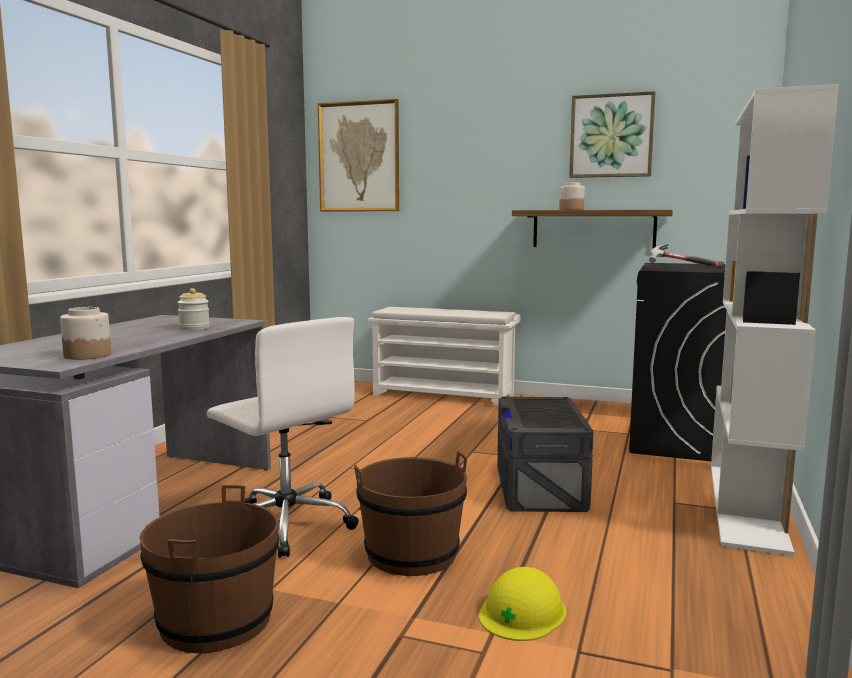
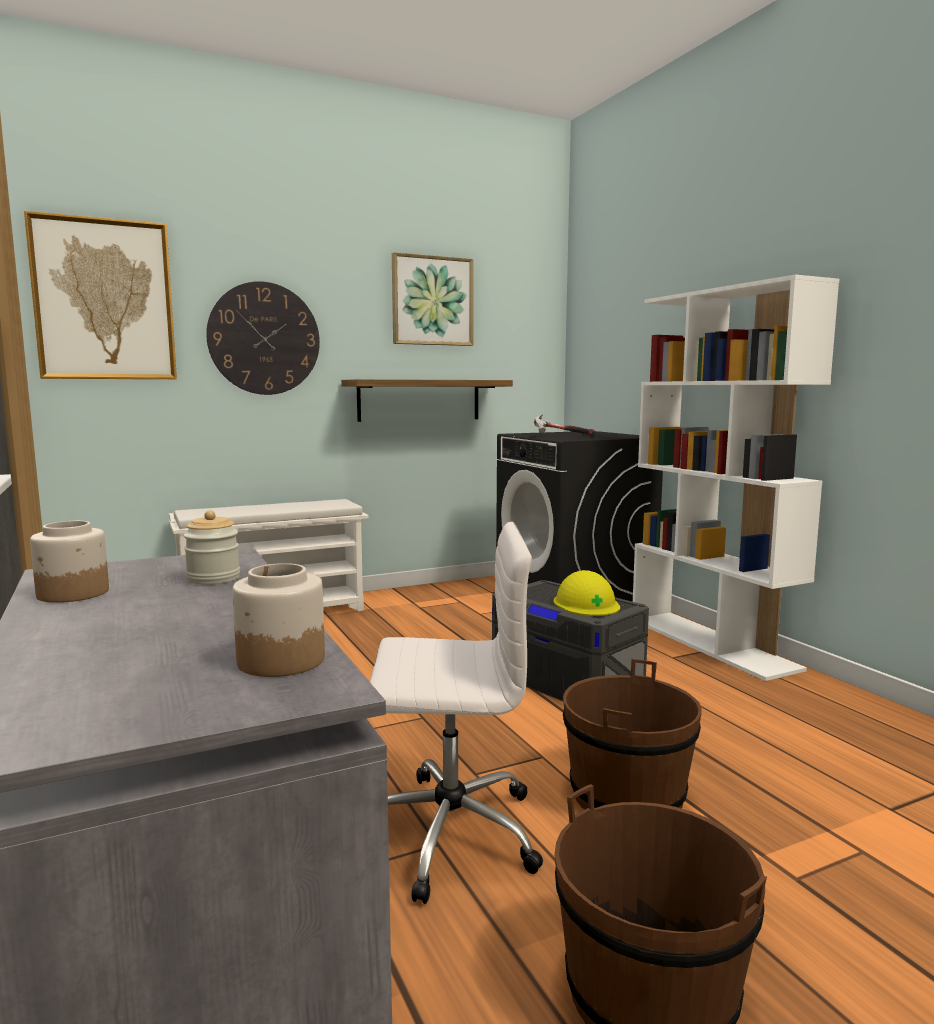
camera: 45 degrees left, 0 degrees up
(461, 178) = (264, 339): none -> wall clock
(522, 612) = (803, 799): yellow hard hat -> yellow hard hat (586, 603)
(571, 209) = (411, 379): jar -> jar (73, 593)

